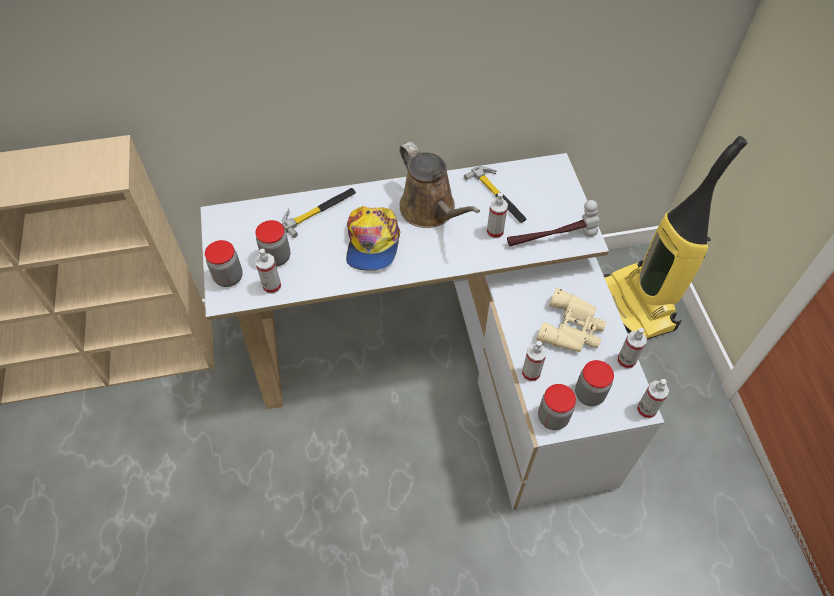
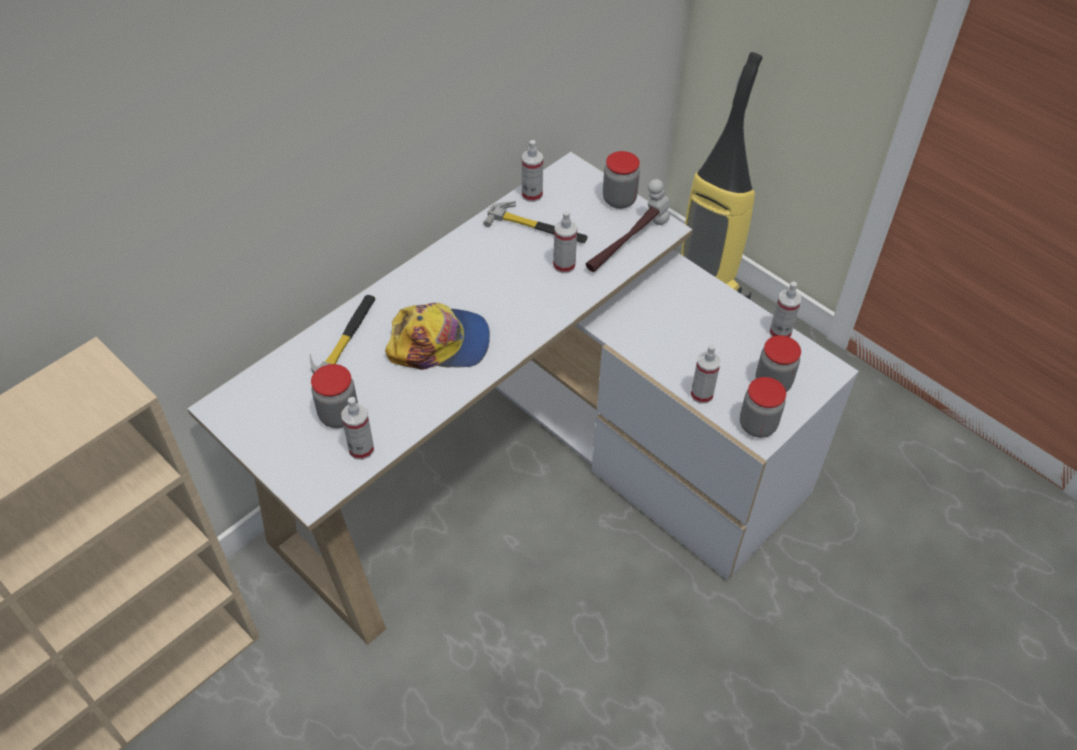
camera: 35 degrees left, 5 degrees down
(228, 277) = (298, 468): jar -> jar (619, 200)
(372, 243) = (439, 343): cap -> cap turned 60 degrees counterclockwise
(431, 210) = (476, 277): brown watering can -> none
(572, 328) = (705, 329): beige binoculars -> none
(646, 409) = (834, 368): spray bottle -> spray bottle (532, 195)

